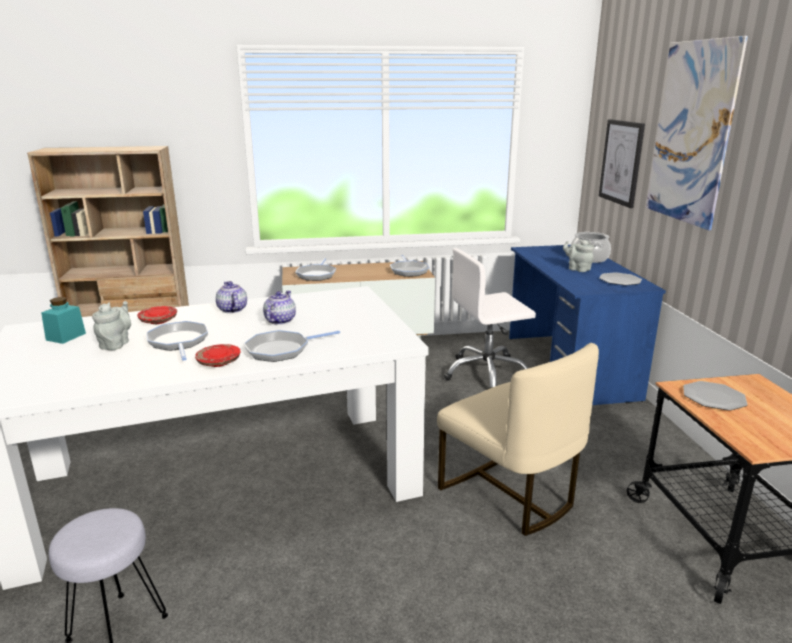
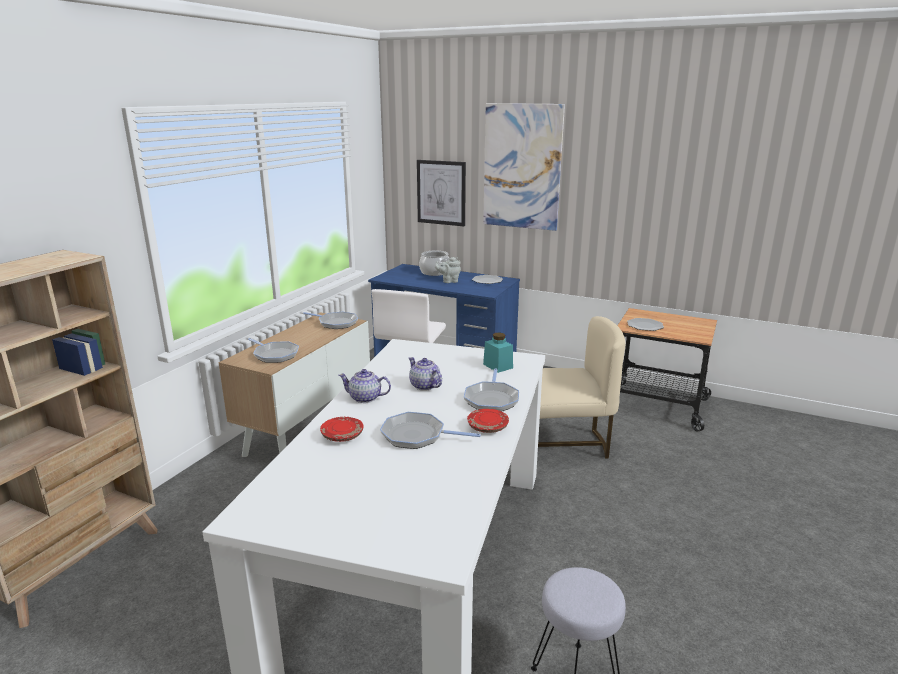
camera: 55 degrees left, 0 degrees up
(66, 336) = (314, 492): turquoise jar -> turquoise jar (498, 366)
(116, 344) = (378, 466): grey teapot -> none

